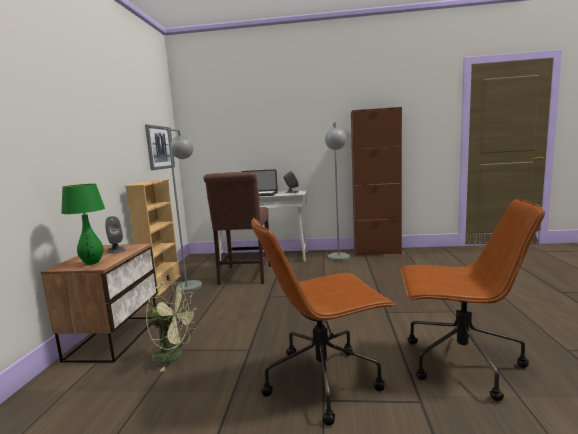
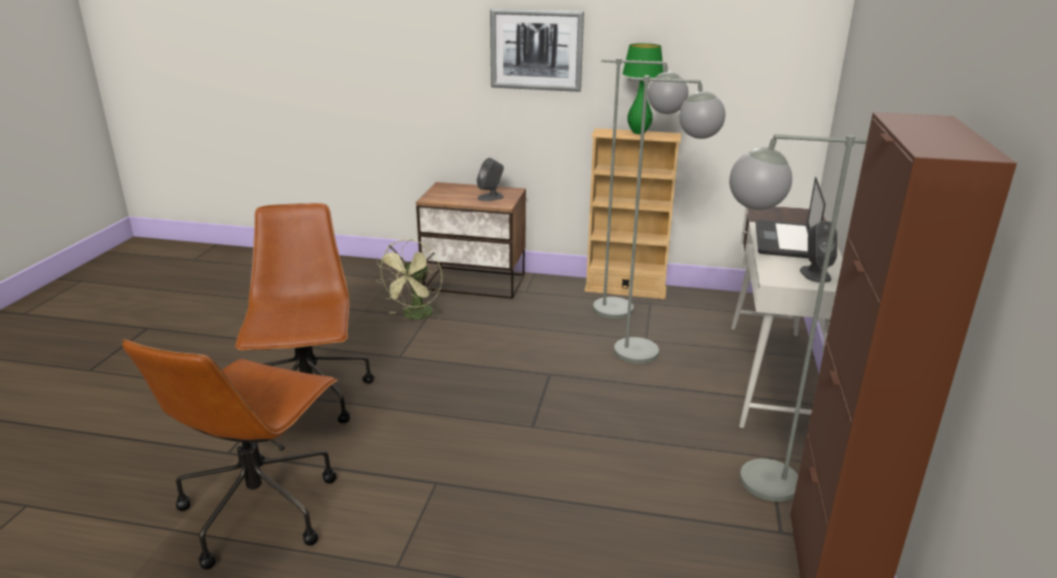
camera: 95 degrees right, 15 degrees up
(92, 263) = (444, 194): green table lamp -> green table lamp (638, 132)
(160, 147) = (747, 78): picture -> picture (536, 50)
(244, 276) = (652, 353): brown chair -> grey floor lamp

